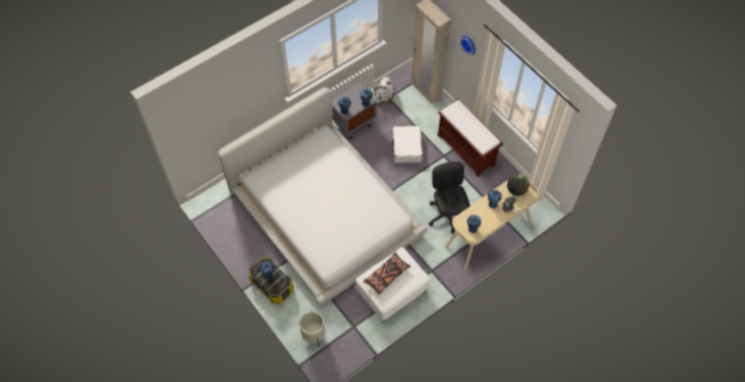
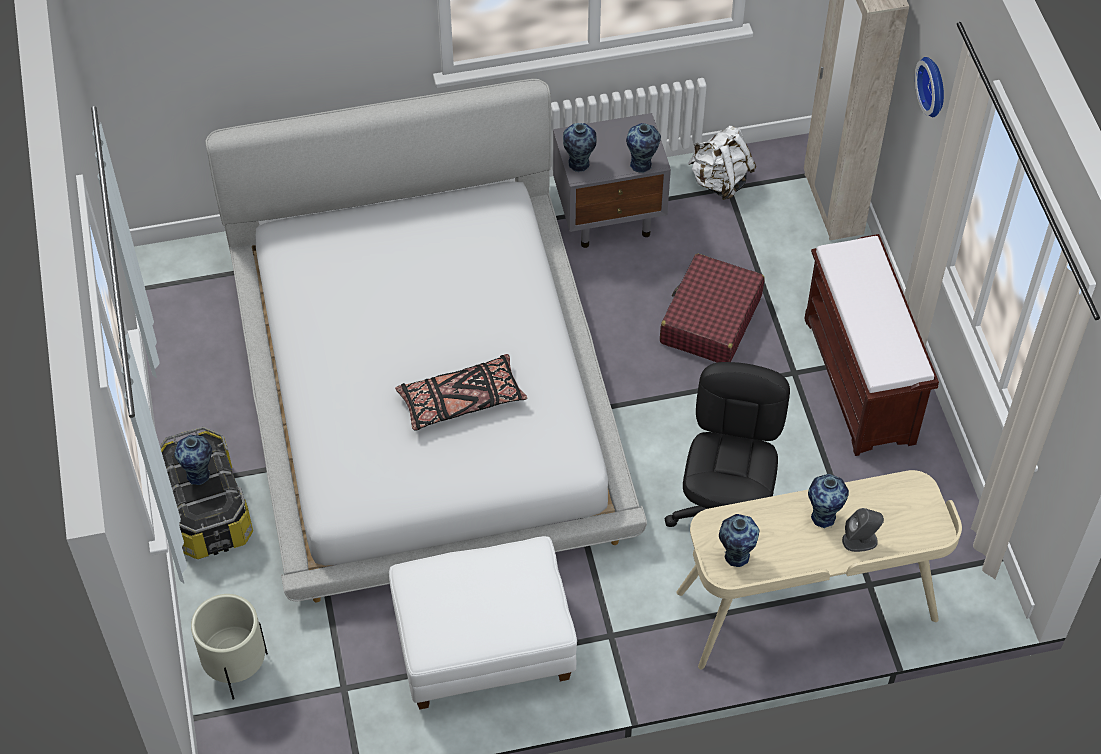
camera: 25 degrees right, 5 degrees down
(386, 276) = (467, 588): black pillow -> black pillow (461, 401)
(407, 148) = (710, 320): white suitcase -> red suitcase
(516, 190) = (906, 507): globe -> none

